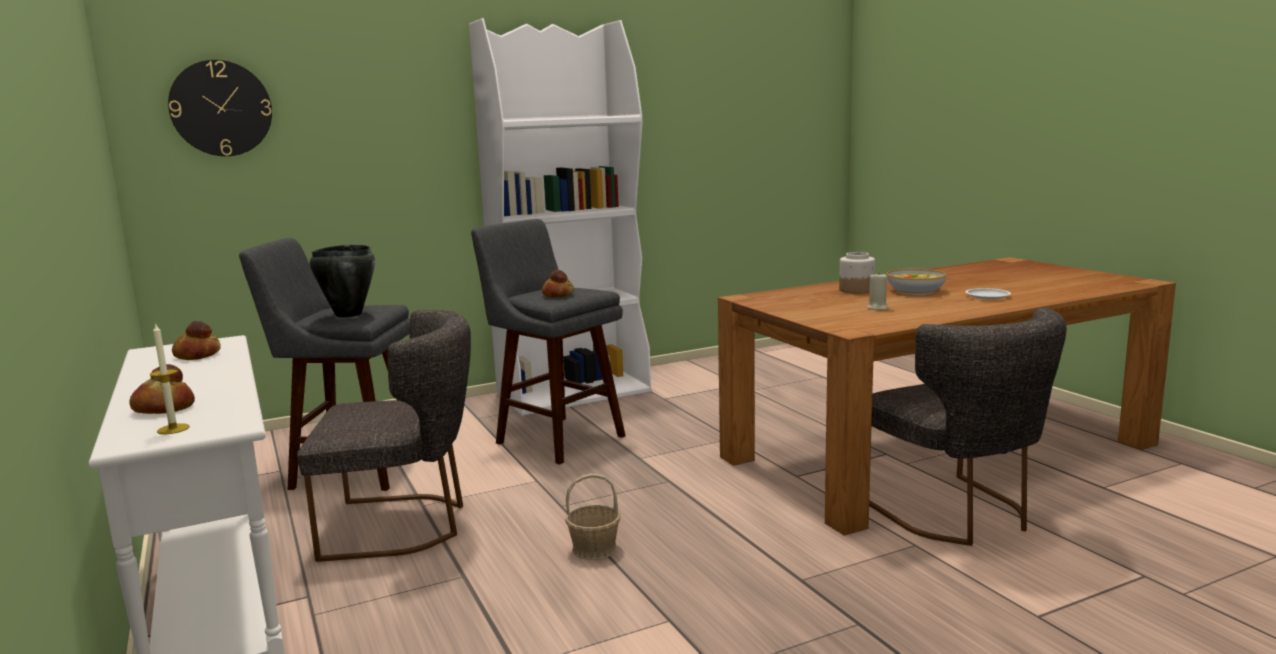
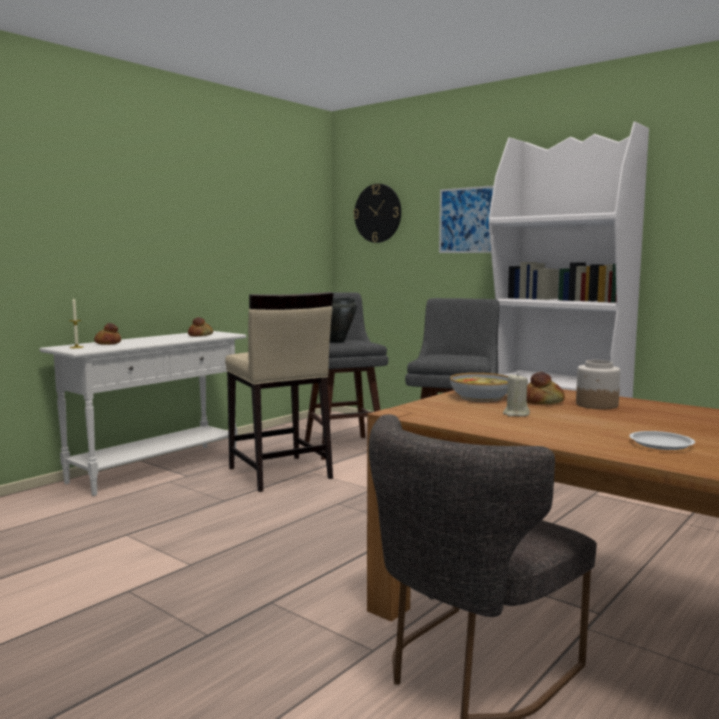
camera: 65 degrees right, 5 degrees down
(392, 120) = (467, 220): none -> picture
(403, 525) = (279, 473): grey chair -> beige stool
(558, 294) = (443, 357): bread -> bread (543, 402)
(595, 549) = (279, 525): basket -> none
(915, 291) = (635, 420): bowl -> bowl (480, 397)

